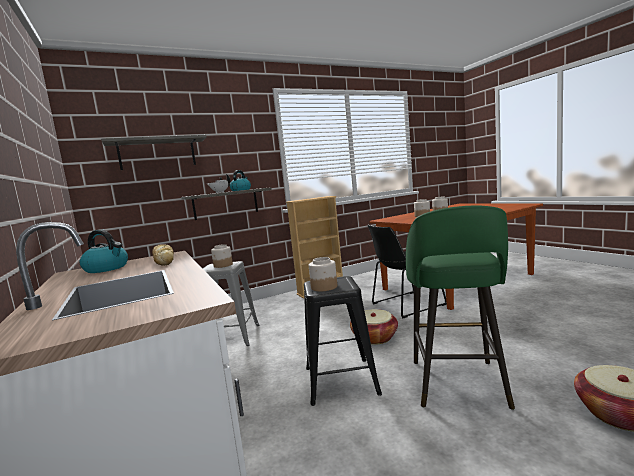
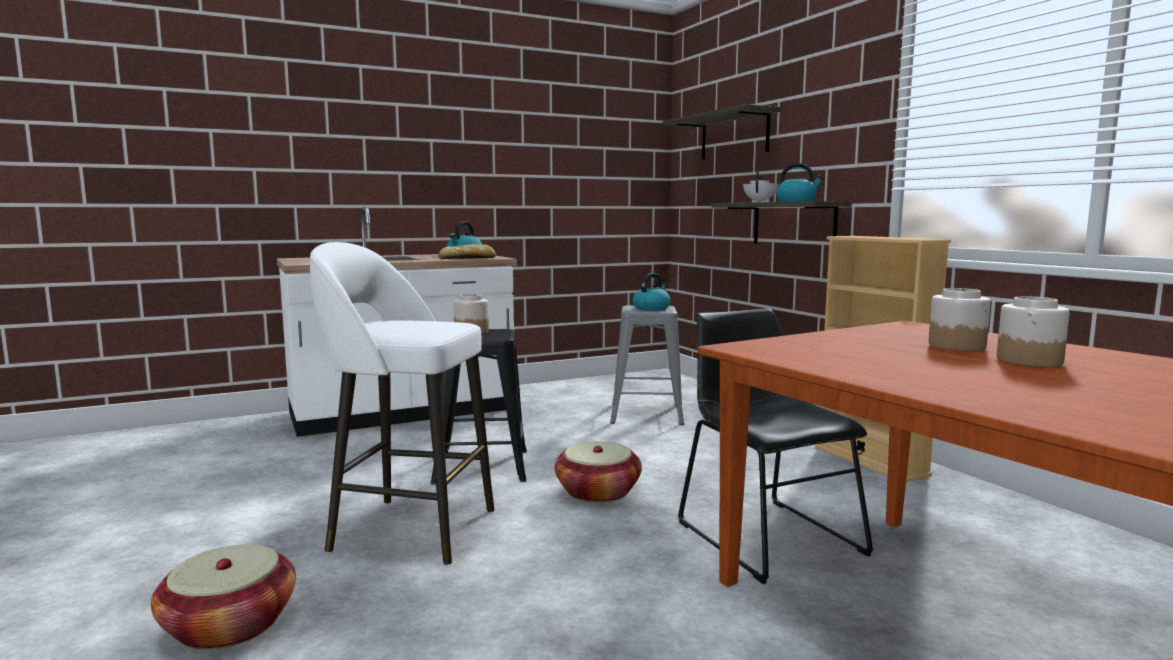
camera: 90 degrees right, 0 degrees up
(223, 265) = (651, 308): jar -> kettle
(458, 385) = (409, 529): green stool -> white stool

